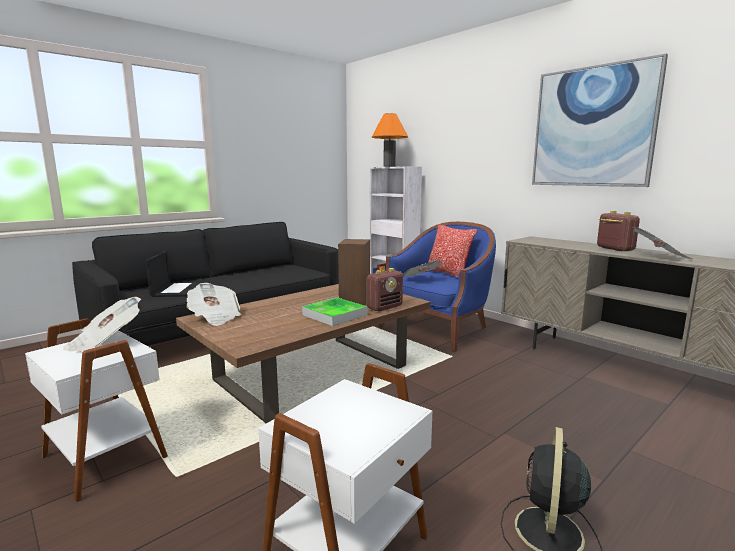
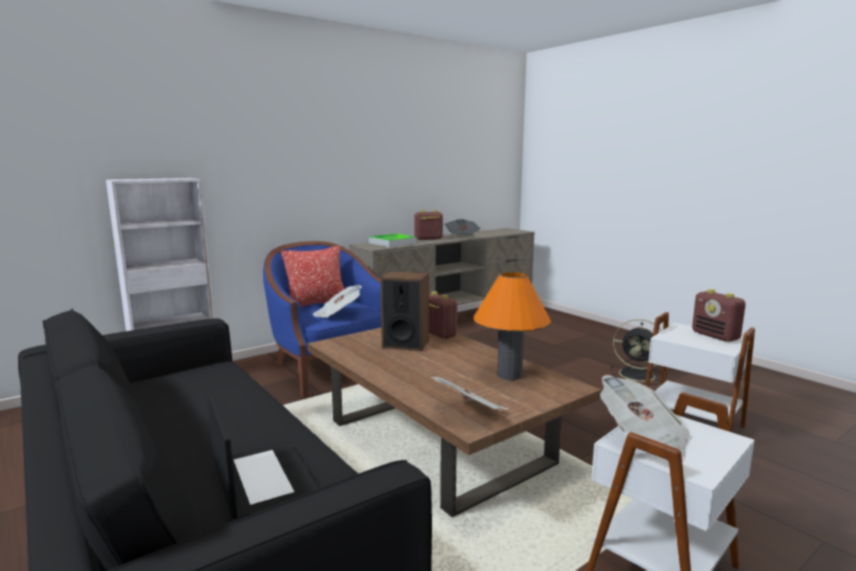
camera: 85 degrees left, 0 degrees up
(177, 290) = (263, 479): laptop -> laptop turned 60 degrees clockwise
(335, 315) = (463, 353): tray -> tray (392, 243)
(355, 432) = (716, 336): none -> radio
(389, 166) = (139, 179): orange table lamp -> orange table lamp (509, 375)
(592, 127) = (383, 142): picture -> none

